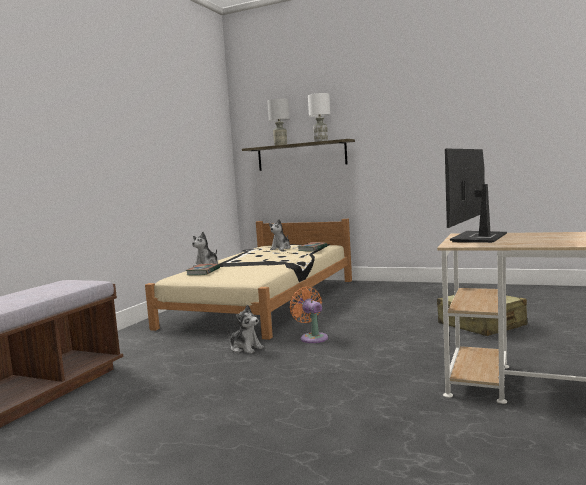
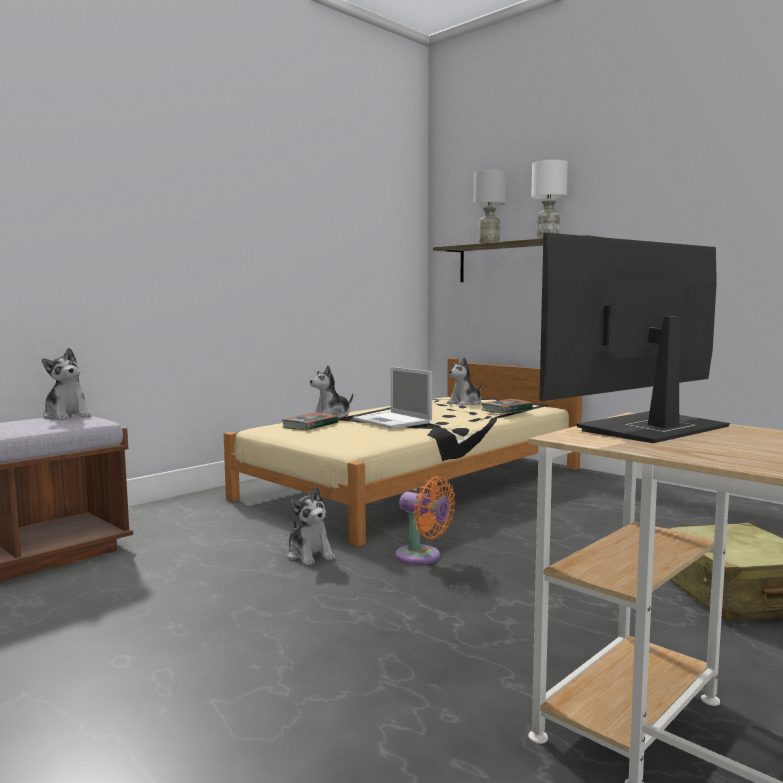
camera: 20 degrees right, 0 degrees up
(61, 282) = (67, 416): none -> plush toy
(254, 263) = (393, 421): none -> laptop
(312, 337) = (422, 557): orange fan -> orange fan turned 135 degrees clockwise

